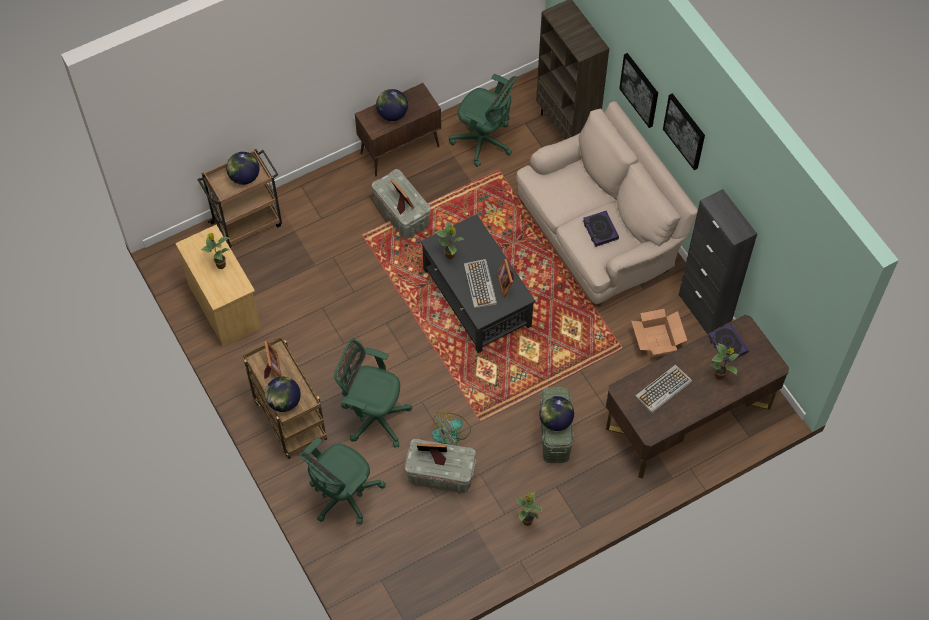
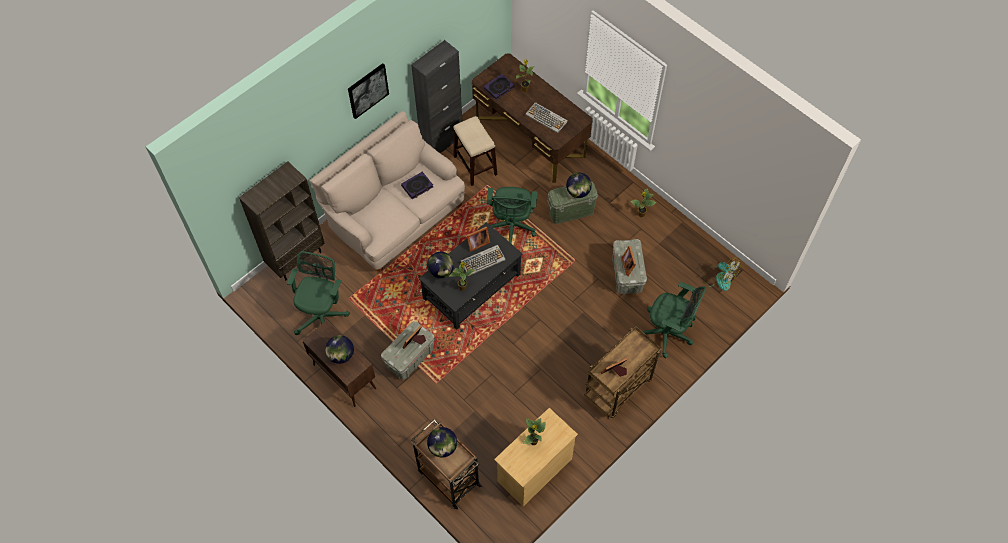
camera: 105 degrees left, 0 degrees up
(284, 402) = (641, 354): globe -> globe (441, 271)
(373, 416) = (595, 331): green office chair -> green office chair (512, 228)
(451, 433) = (591, 276): fan -> fan (719, 278)
(640, 89) = (322, 137): picture -> none
(657, 340) = (475, 165): cardboard box -> stool

